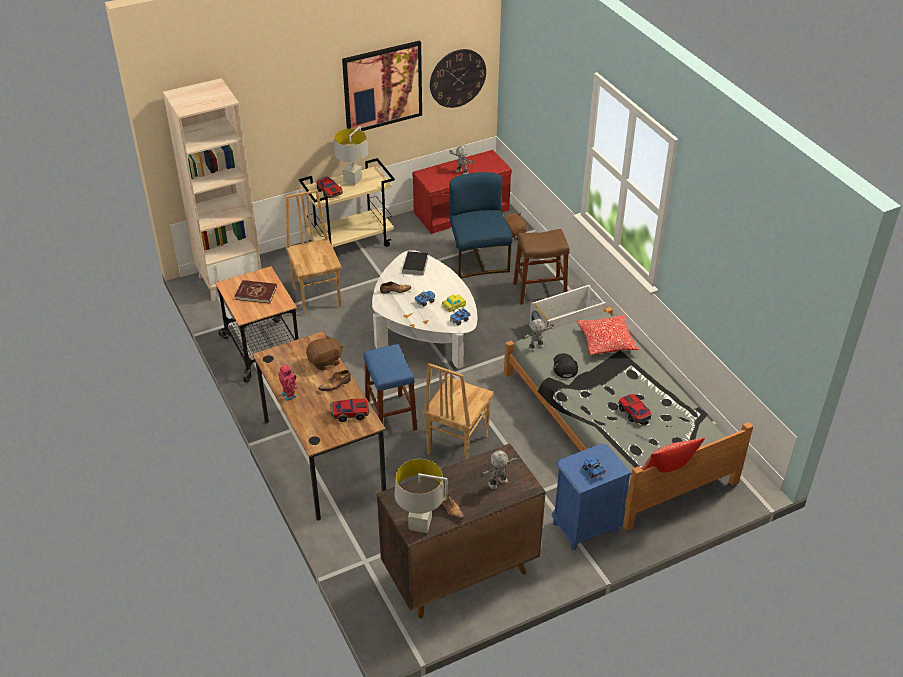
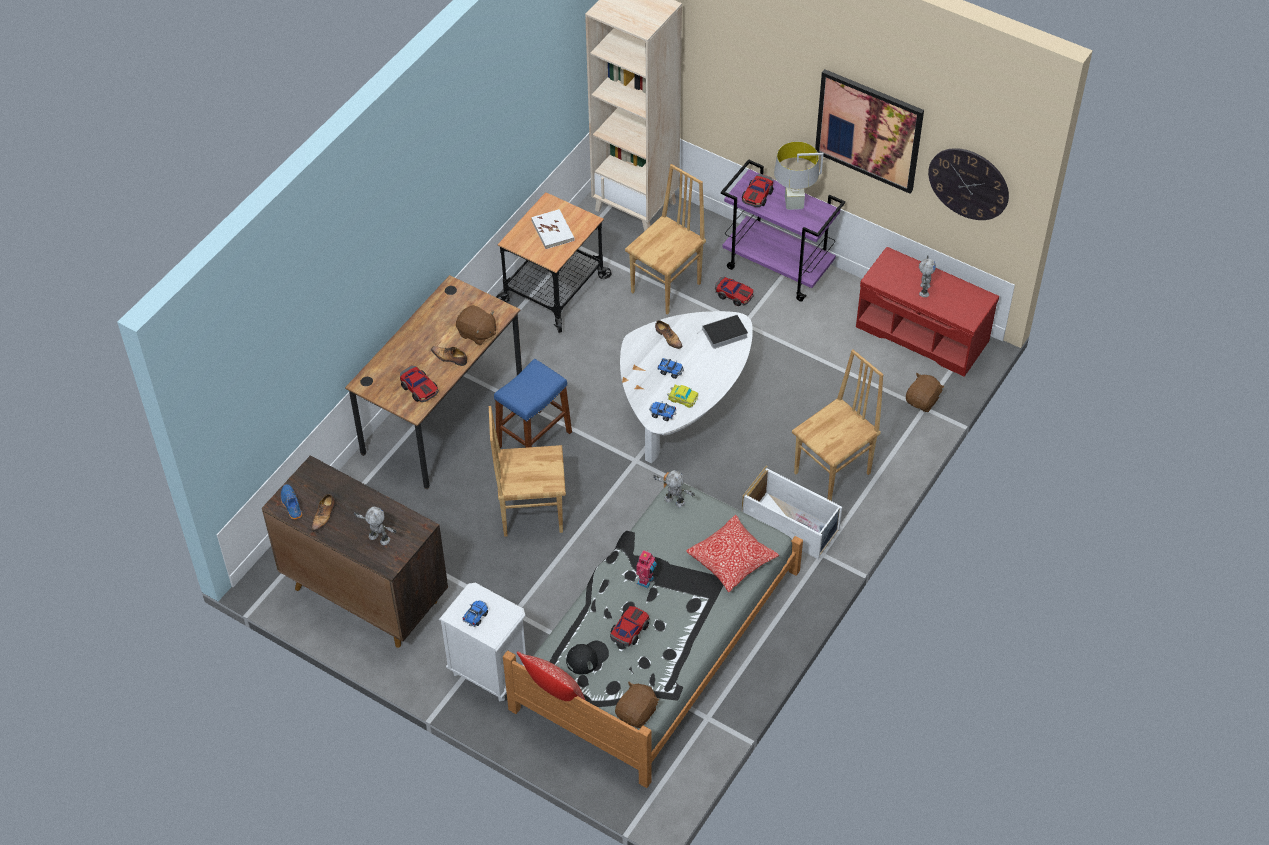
camera: 60 degrees right, 10 degrees up
(256, 293) = (553, 230): red book -> white book
(289, 395) = (413, 332): toy robot -> toy robot (646, 581)
(351, 243) = (778, 268): beige cart -> purple cart
(354, 271) = (734, 295): none -> toy car
(420, 525) = (291, 505): grey table lamp -> blue shoe
(478, 259) = (845, 392): blue chair -> none
(539, 291) = (833, 473): brown stool -> brown chair
(564, 366) = (661, 539): black cap -> black cap (587, 657)
(585, 527) = (489, 671): blue nightstand -> white nightstand
(707, 438) = (637, 713): none -> brown plush toy

